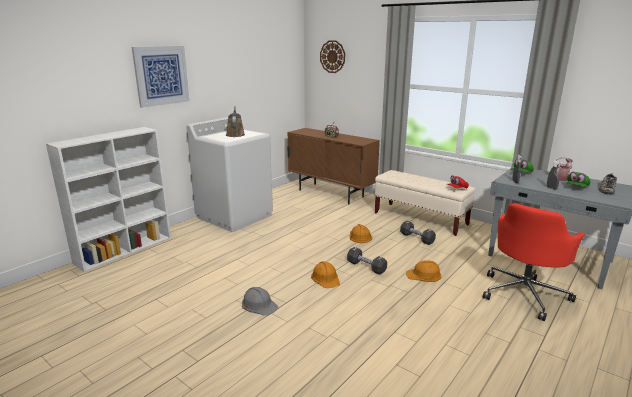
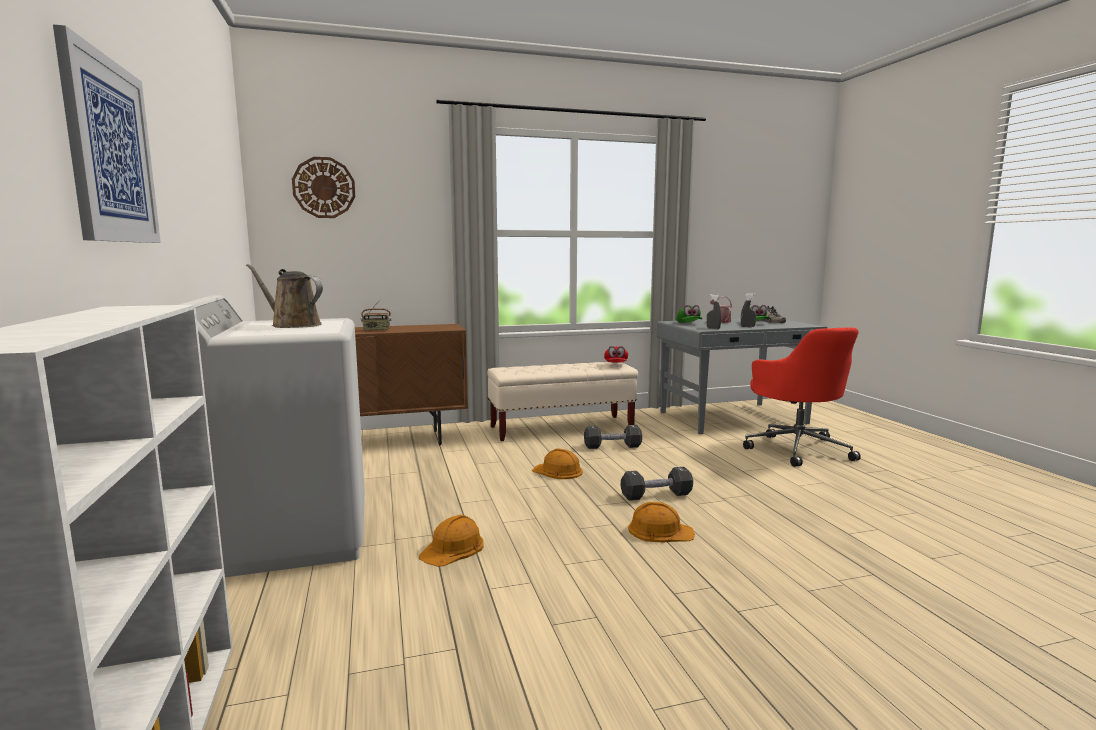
camera: 55 degrees left, 10 degrees down
(259, 304) = (699, 614): grey hard hat -> none
(424, 275) = (714, 473): orange hard hat -> orange hard hat (453, 548)

